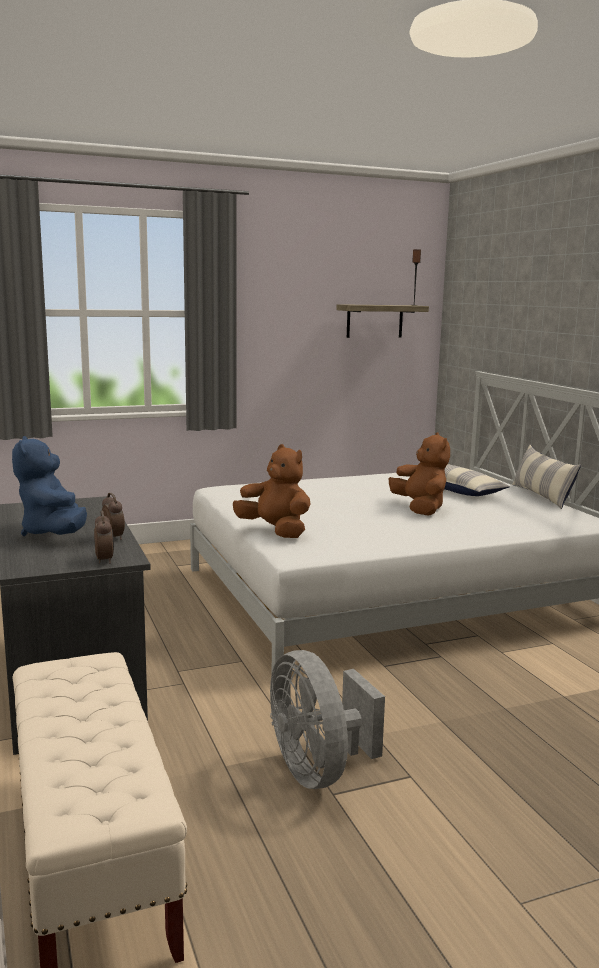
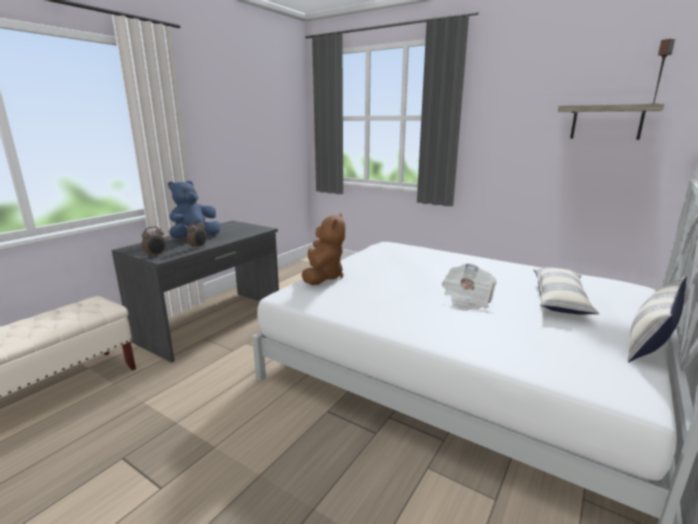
camera: 55 degrees right, 5 degrees up
(318, 770) = (151, 439): grey fan -> none
(420, 509) = (466, 301): brown plush toy -> newspaper

